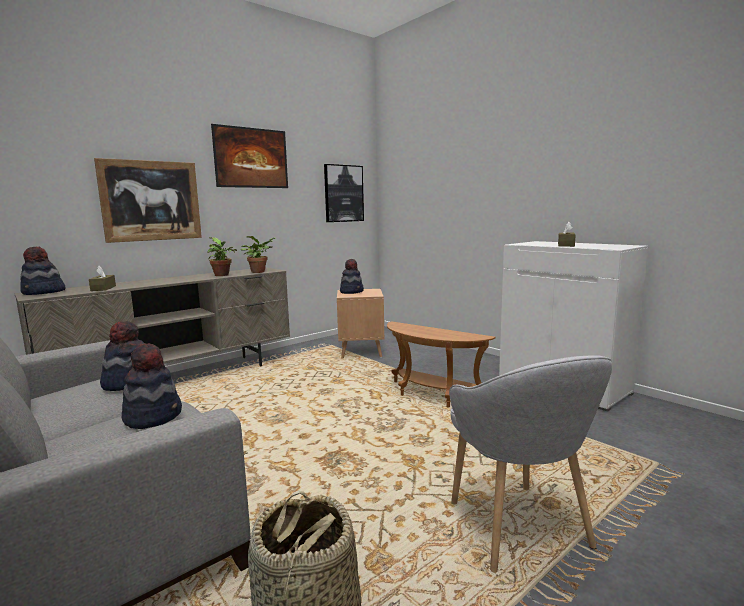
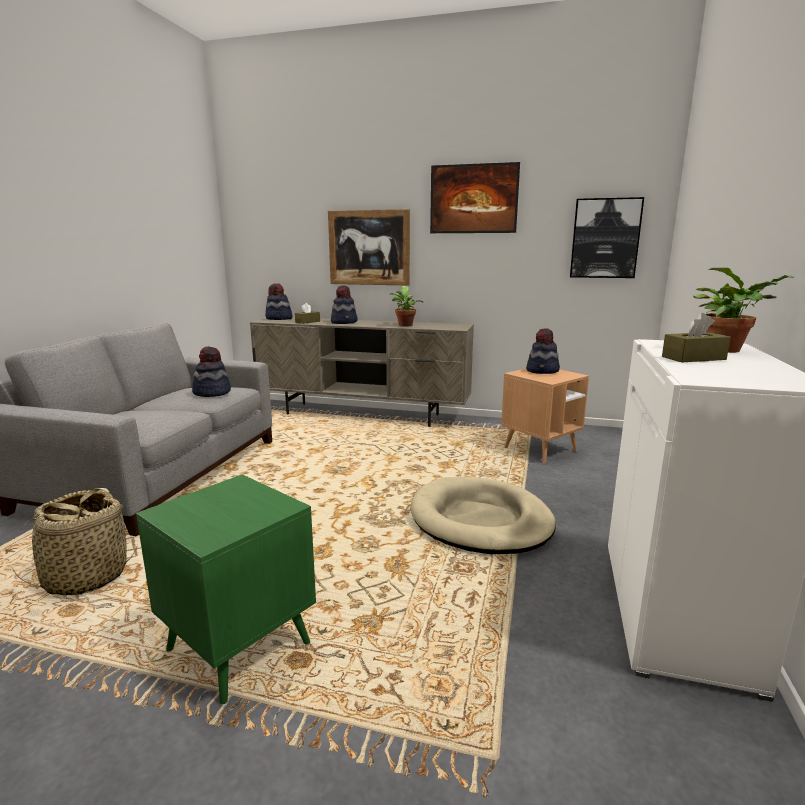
camera: 55 degrees right, 5 degrees up
(153, 416) = (158, 414): hat -> hat (344, 322)
(259, 272) = (442, 327): potted plant -> potted plant (728, 350)
(431, 396) = (480, 521): brown side table -> beige dog bed
(518, 528) = (239, 647): grey armchair -> green side table

